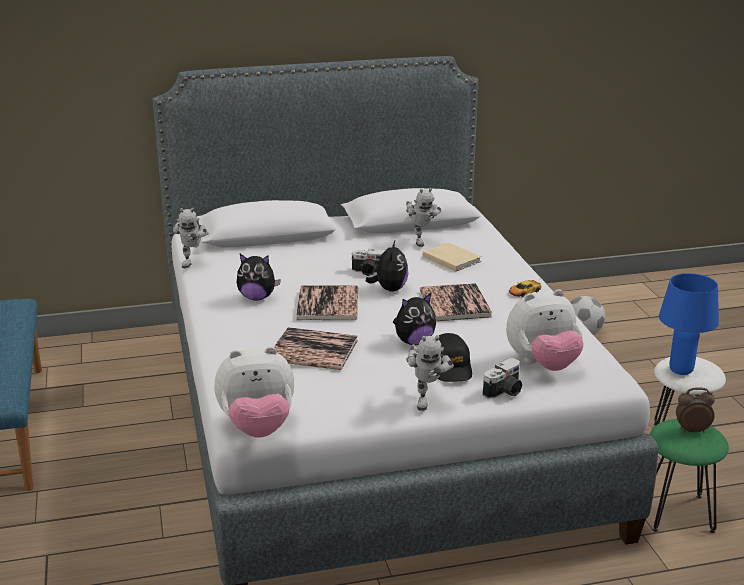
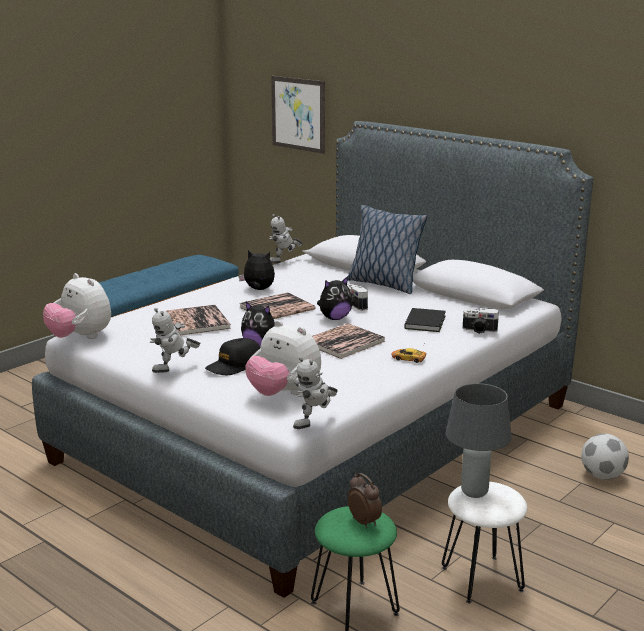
camera: 55 degrees right, 5 degrees down
(63, 79) = (298, 114): none -> picture
(257, 297) = (258, 290): plush toy -> plush toy turned 135 degrees clockwise
(332, 243) = (383, 284): none -> pillow
(420, 241) = (440, 305): toy robot -> toy robot (315, 424)
(451, 258) = (426, 322): beige book -> black book
(505, 392) = (217, 391): camera -> camera (479, 330)
(680, 370) = (474, 492): blue table lamp -> grey table lamp

